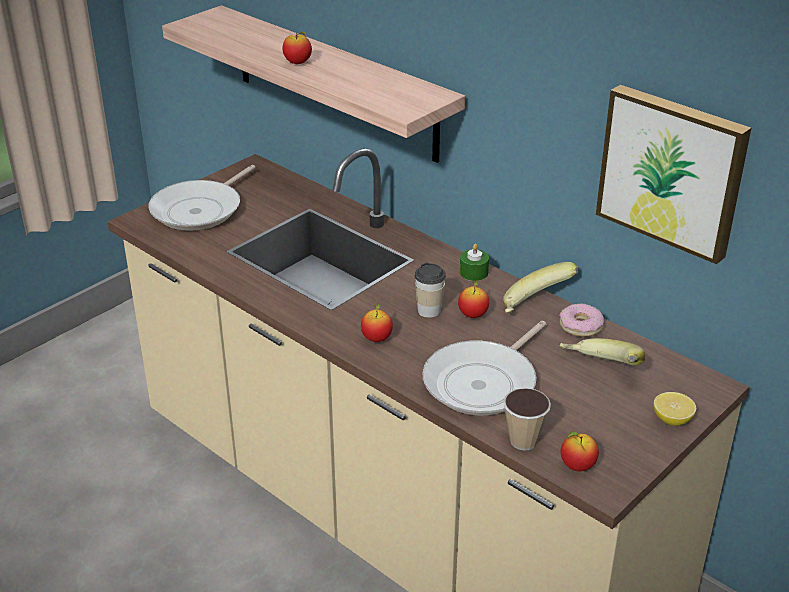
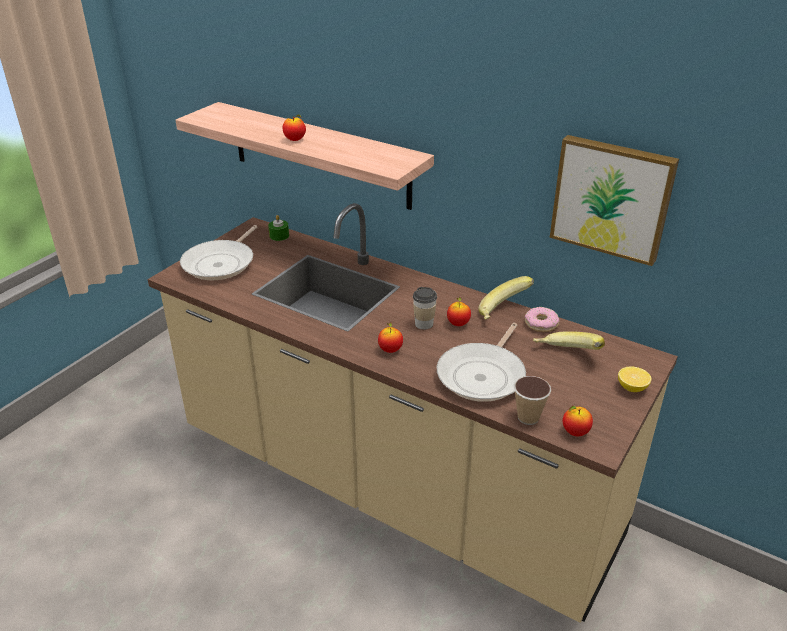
camera: 10 degrees left, 0 degrees up
(473, 272) = (448, 291): green candle -> green candle (279, 236)

